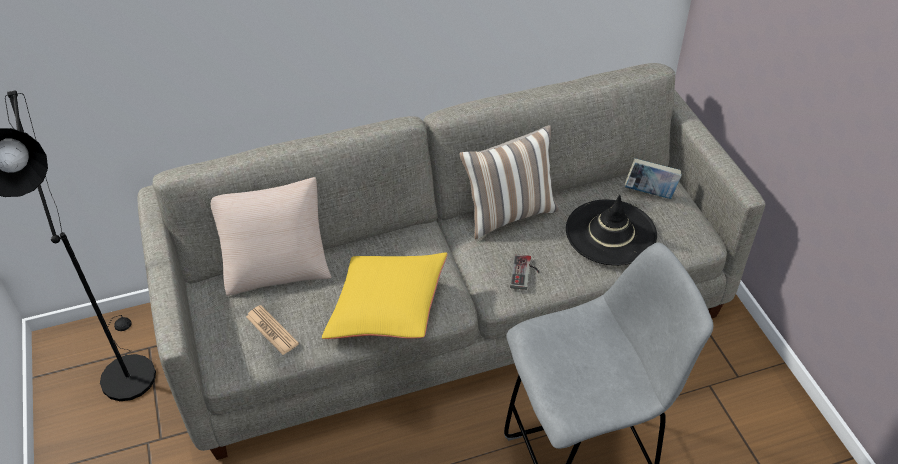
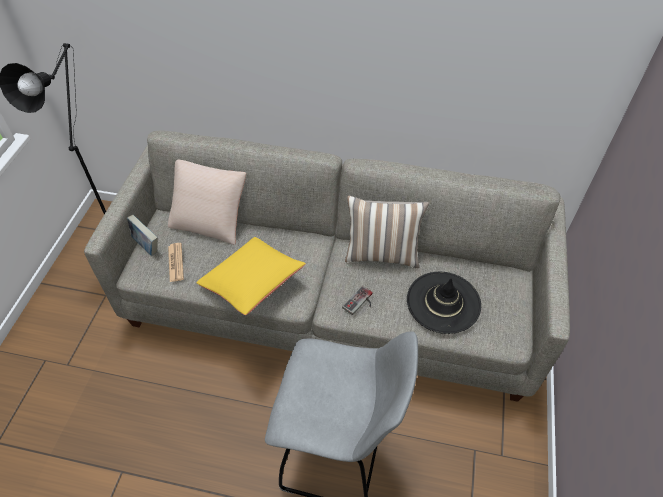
camera: 30 degrees right, 5 degrees up
(650, 193) = (497, 286): book -> book (146, 245)

